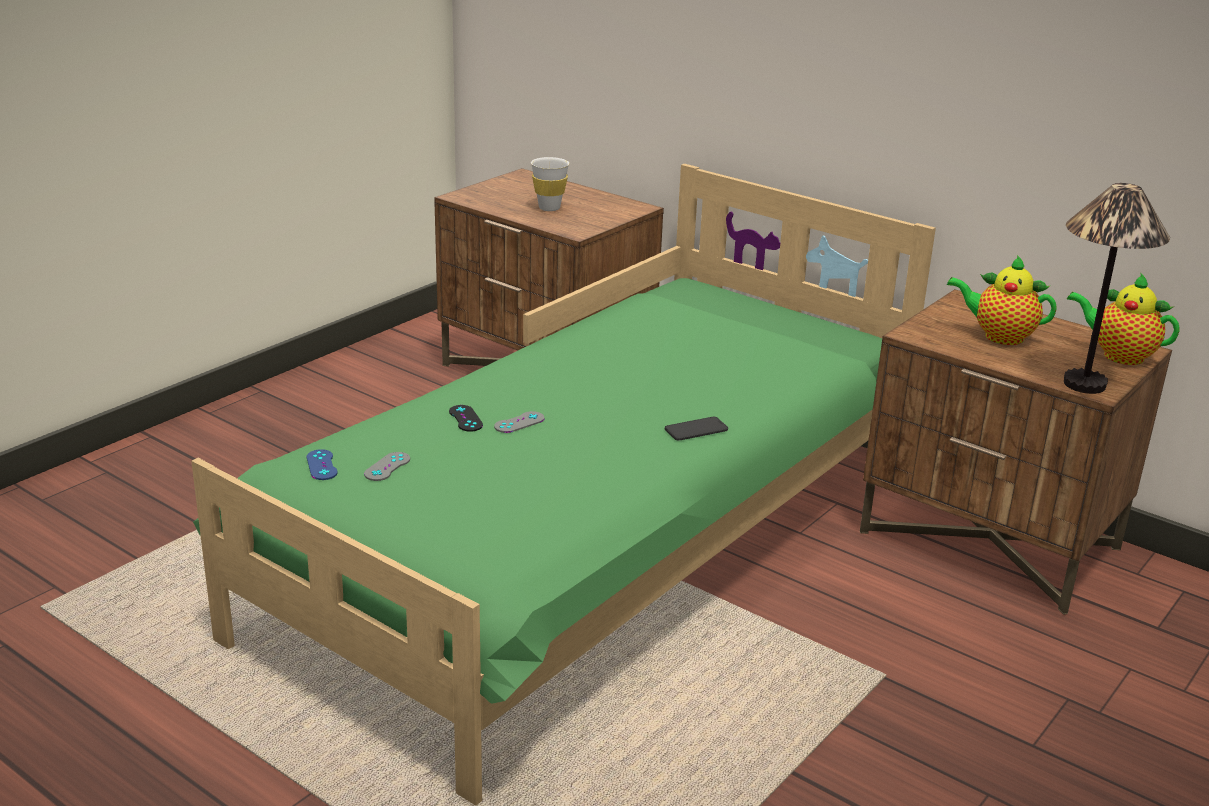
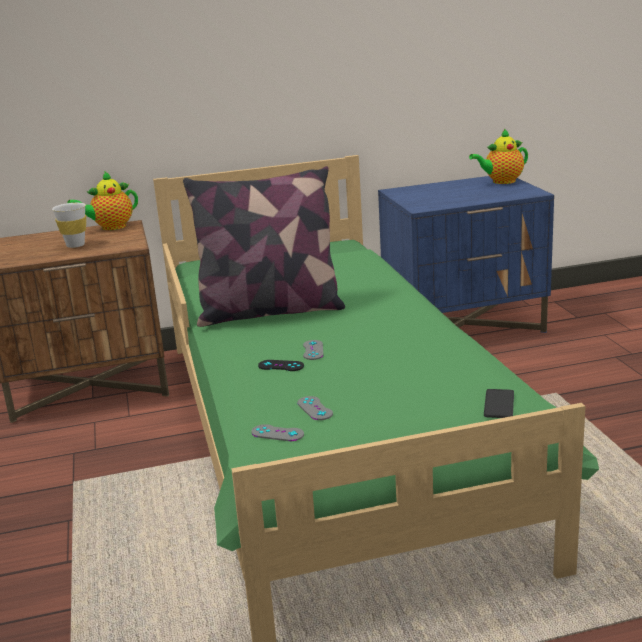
camera: 50 degrees left, 5 degrees down
(322, 465) = (277, 433): blue game controller -> grey game controller
(594, 367) = (270, 311): none -> pillow
(696, 429) = (395, 304): phone -> phone (499, 404)
(991, 541) = (464, 326): brown nightstand -> blue nightstand
(999, 336) = (448, 194): teapot -> teapot (111, 227)
(1083, 384) = (524, 193): table lamp -> none

